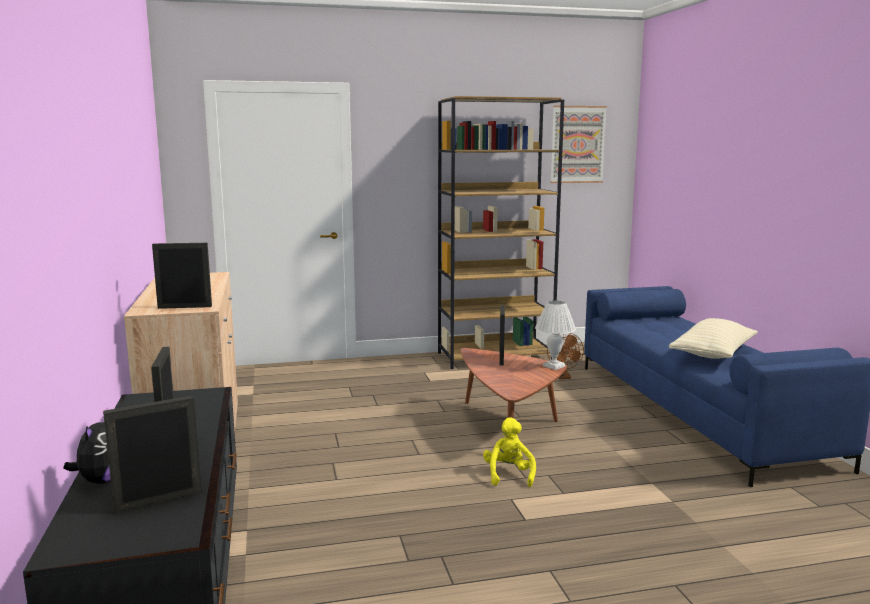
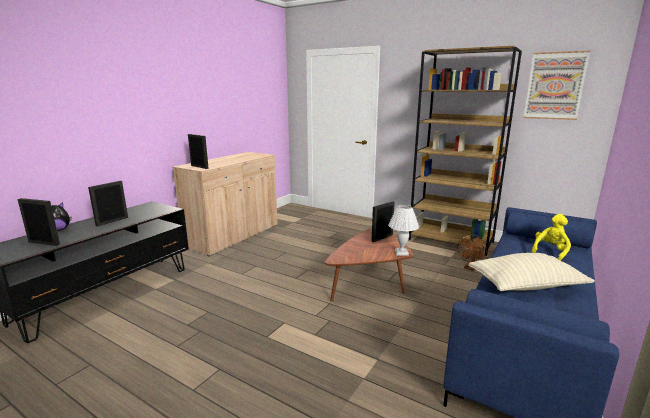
camera: 45 degrees right, 5 degrees up
(508, 475) = (310, 309): yellow plush toy -> yellow plush toy (550, 252)

